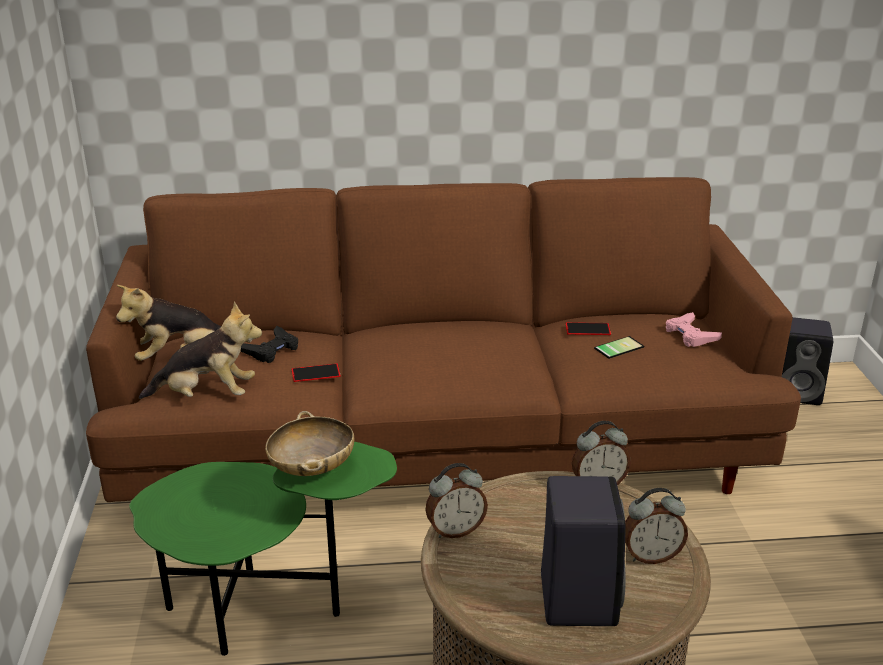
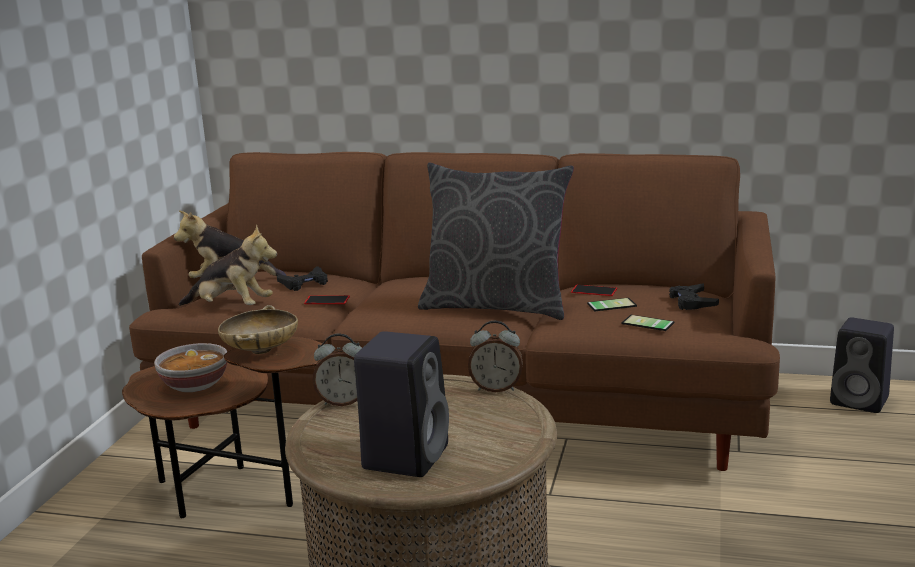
camera: 20 degrees right, 10 degrees down
(220, 509) = (194, 385): none -> bowl
(263, 611) = (232, 494): green side table -> brown side table
(505, 361) = (496, 306): none -> grey pillow
(651, 556) = (499, 439): alarm clock -> none
(670, 371) = (646, 324): none -> phone
(690, 335) = (692, 302): pink game controller -> black game controller

